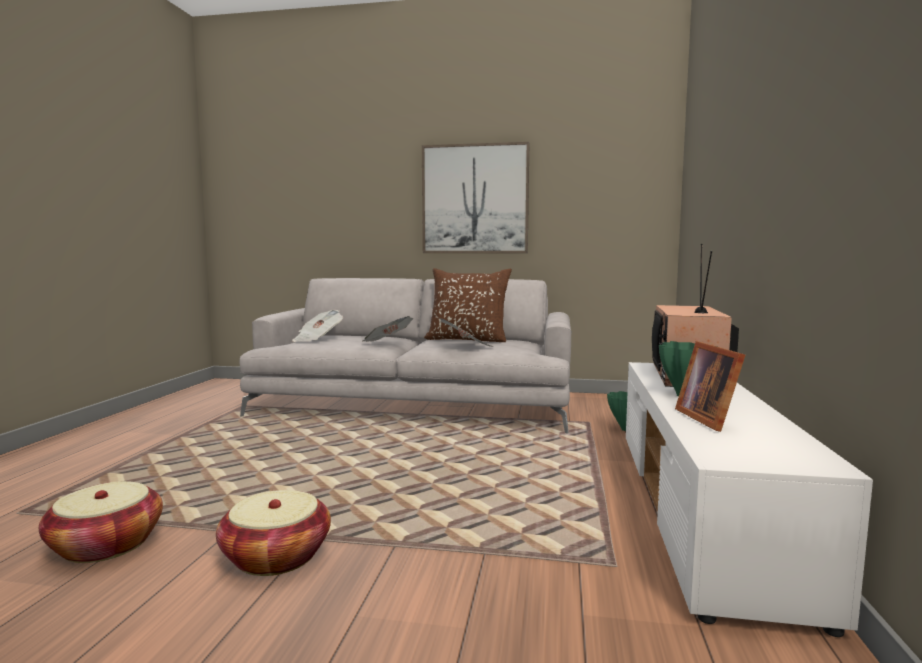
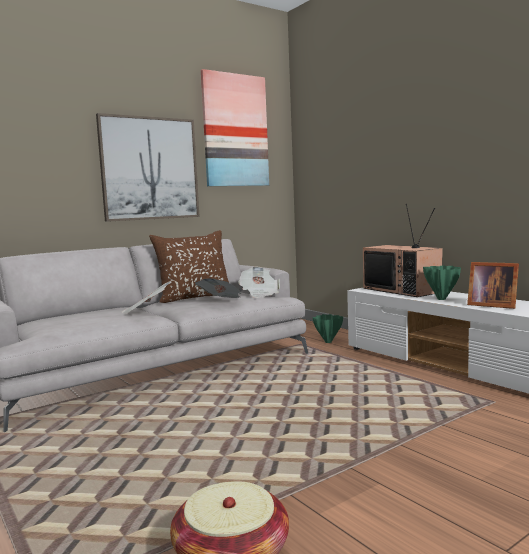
camera: 45 degrees left, 0 degrees up
(276, 557) = (364, 485): basket -> none
(317, 339) = (58, 323): newspaper -> newspaper (260, 294)
(589, 149) = (235, 131): none -> picture

